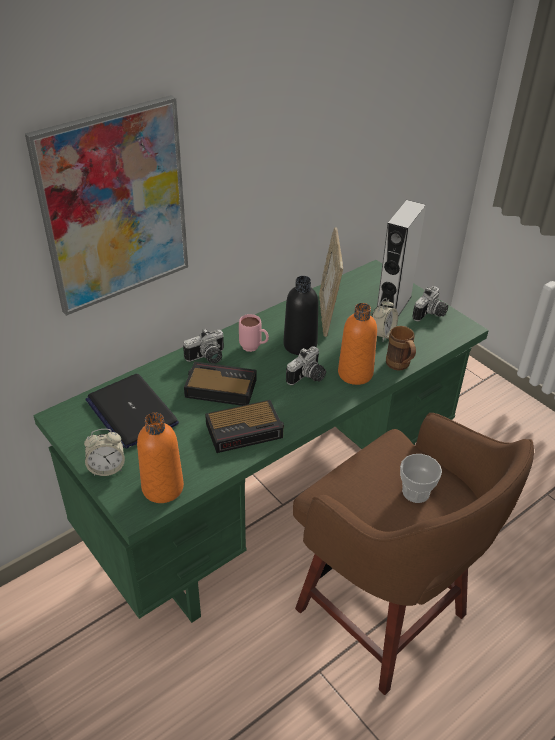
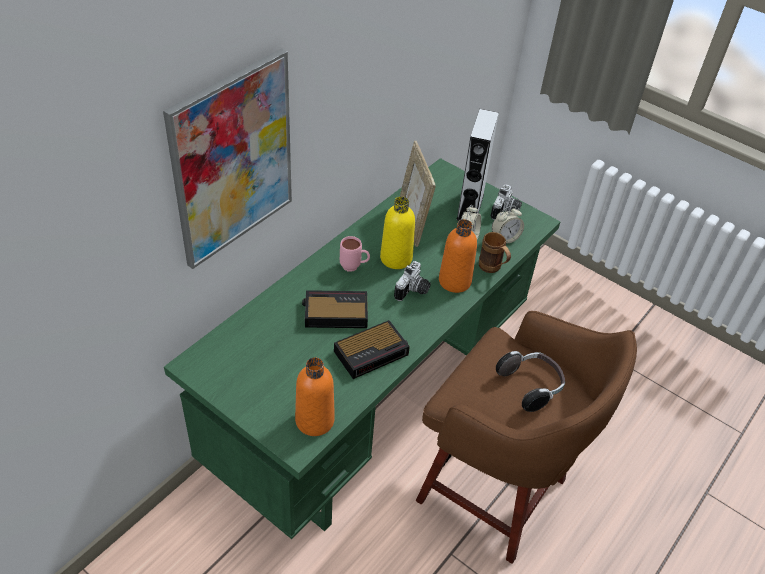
camera: 15 degrees left, 5 degrees up
(107, 468) = (256, 409): alarm clock -> alarm clock (505, 238)
(131, 412) = (259, 349): laptop -> none
(208, 358) = (313, 283): camera -> none
(300, 345) = (396, 258): black bottle -> yellow bottle
(416, 492) = (531, 386): cup -> headphones

